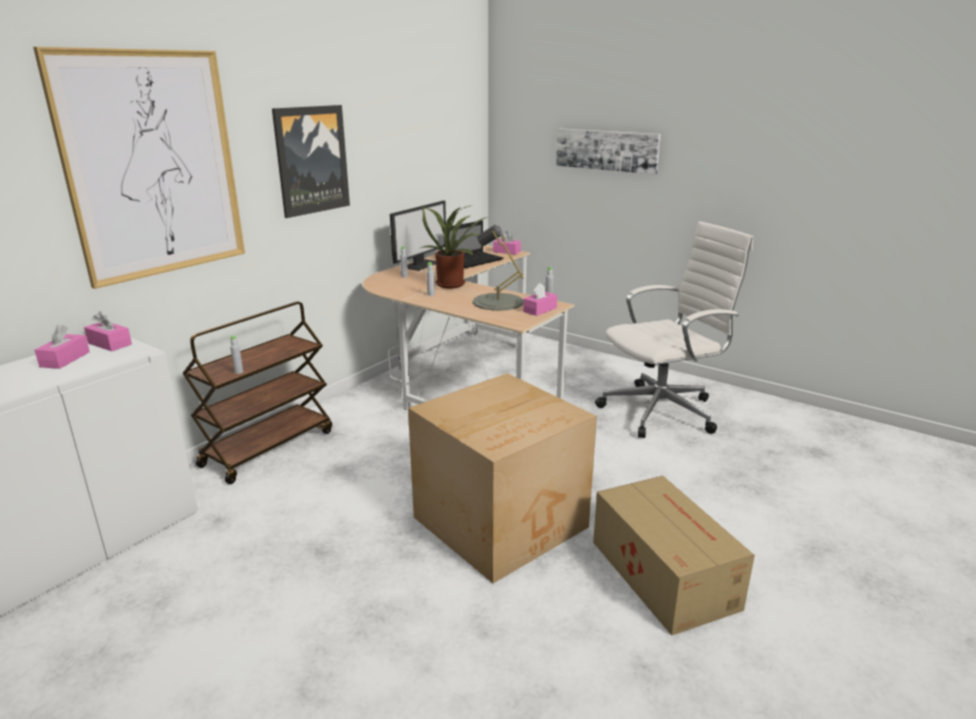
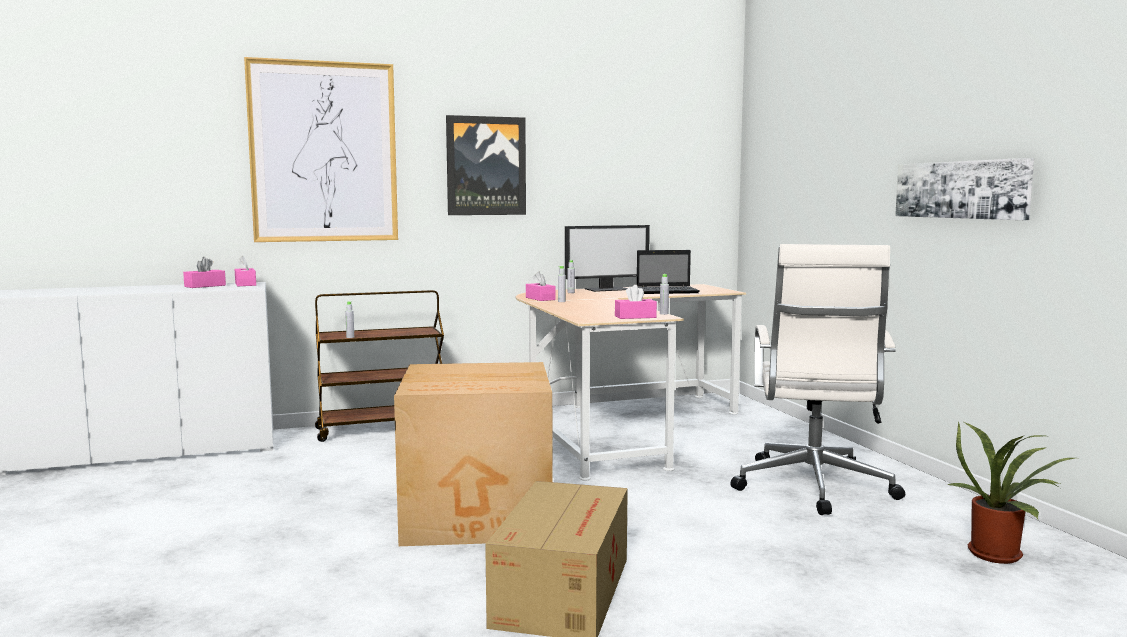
camera: 35 degrees right, 15 degrees down
(453, 284) = (601, 299): potted plant -> potted plant (1000, 554)
(498, 302) = (609, 310): grey table lamp -> none
(506, 251) = (721, 290): pink tissue box -> pink tissue box (540, 298)
(606, 150) = (833, 169): picture -> picture (961, 189)
(662, 411) = (813, 488): white office chair -> white office chair turned 90 degrees clockwise

